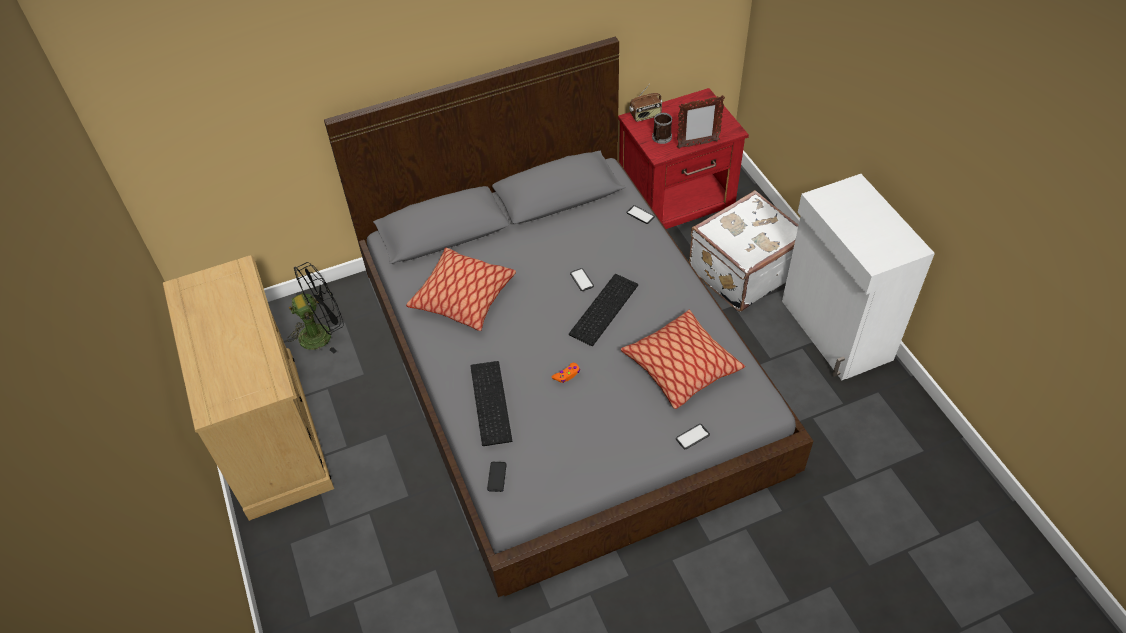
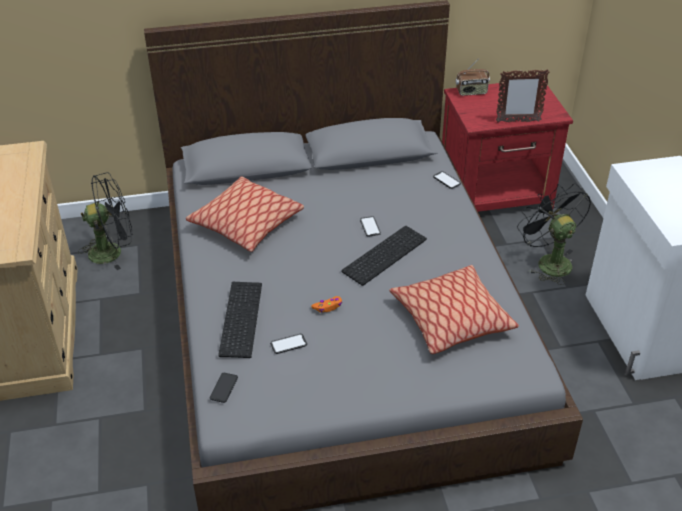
camera: 10 degrees right, 10 degrees down
(661, 138) = (481, 112): mug -> none
(692, 437) = (445, 386): phone -> phone (288, 344)
(741, 271) = (548, 261): white suitcase -> black fan

